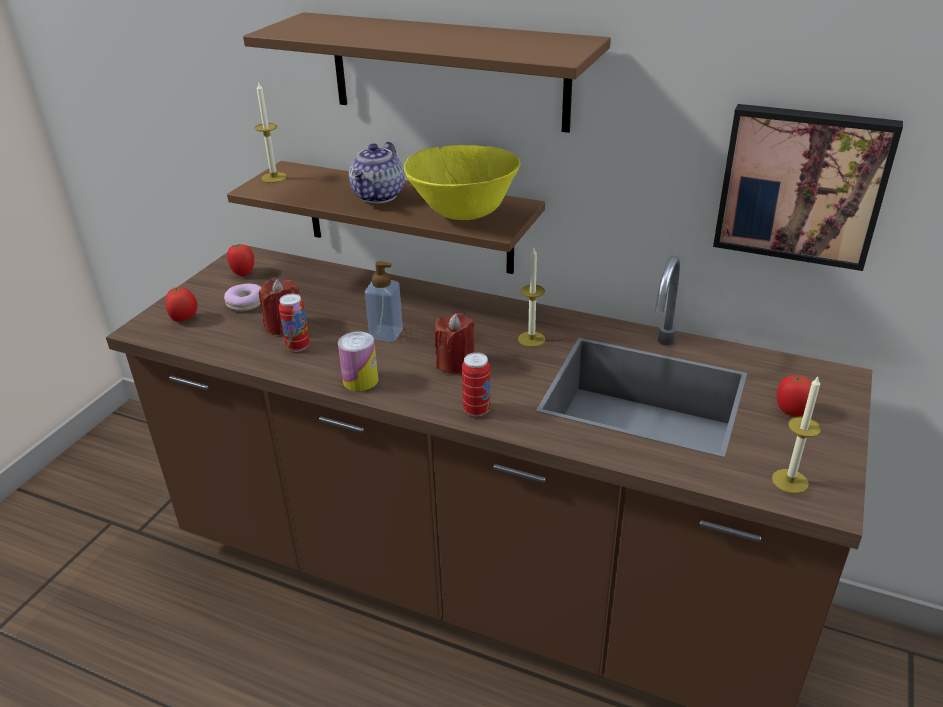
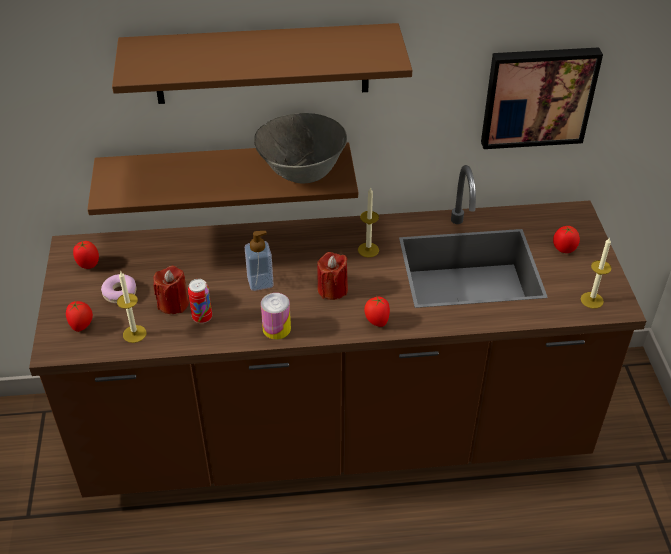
camera: 30 degrees left, 10 degrees up
(274, 177) = (110, 179): candle -> candle (134, 334)
(379, 196) = (220, 174): teapot -> none
(463, 214) = (302, 173): yellow bowl -> grey bowl
(476, 410) = (376, 321): can -> tomato

